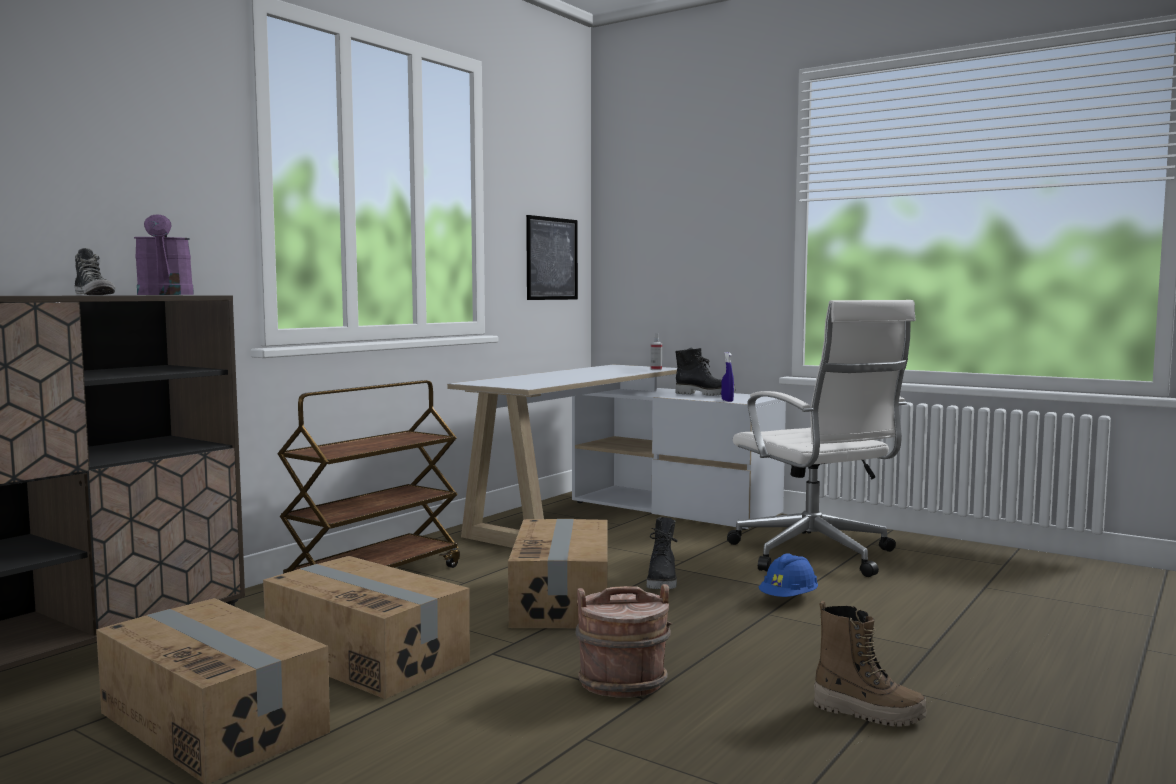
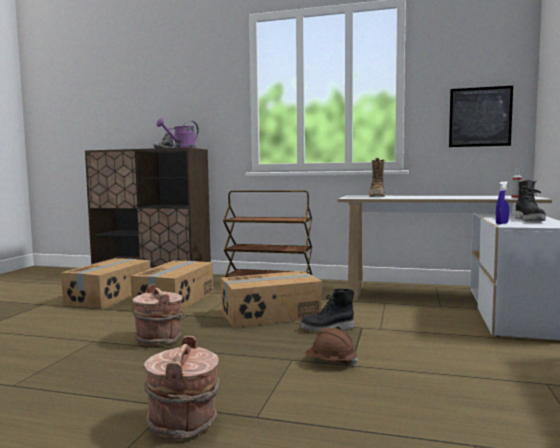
camera: 70 degrees right, 0 degrees up
(788, 599) = (330, 363): blue hard hat -> brown hard hat
(815, 555) = (461, 364): white office chair -> none
(868, 713) = (126, 398): boot -> boot (377, 196)
(945, 683) = (184, 423): none -> brown bucket

